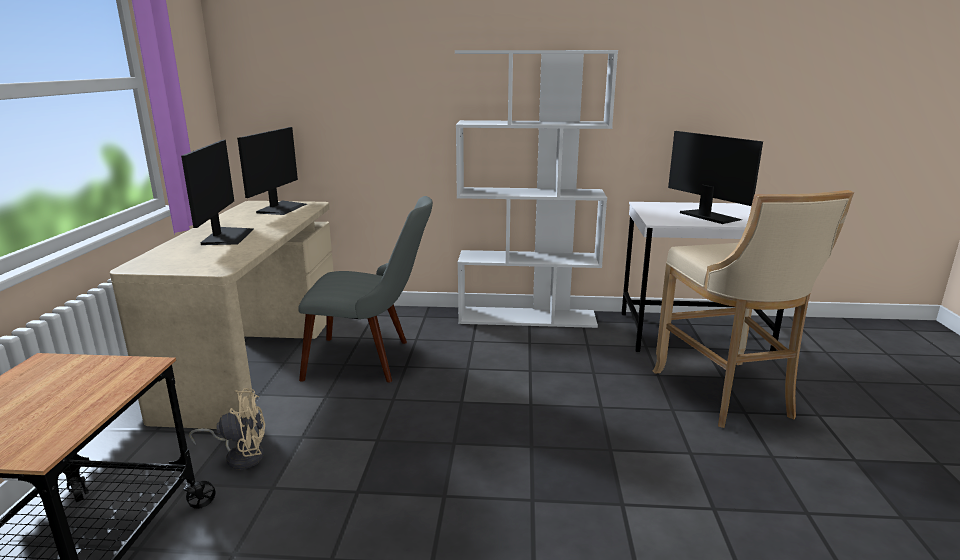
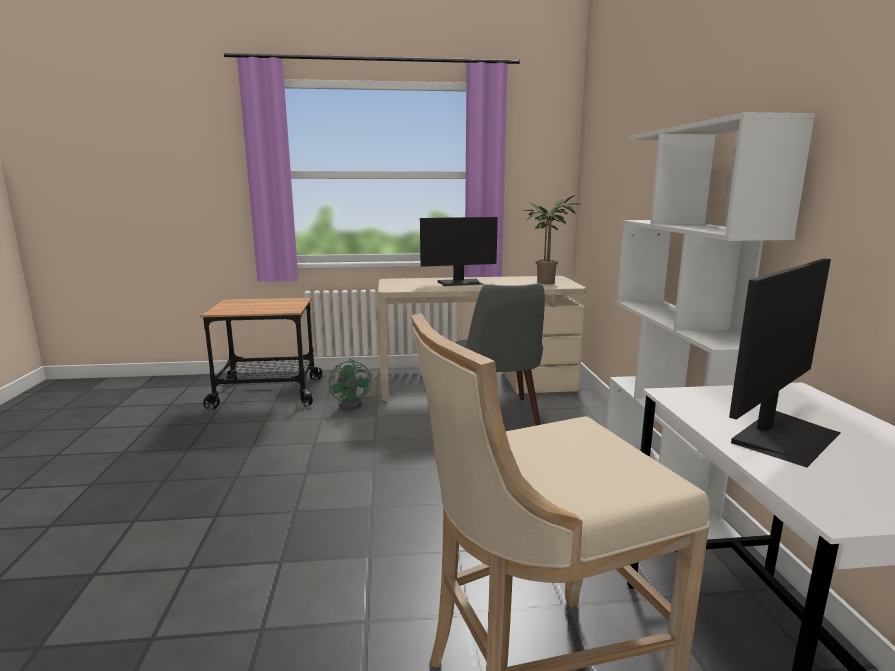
camera: 80 degrees right, 5 degrees down
(240, 455) = (353, 404): beige fan -> green fan
(281, 208) = (547, 282): monitor -> potted plant

